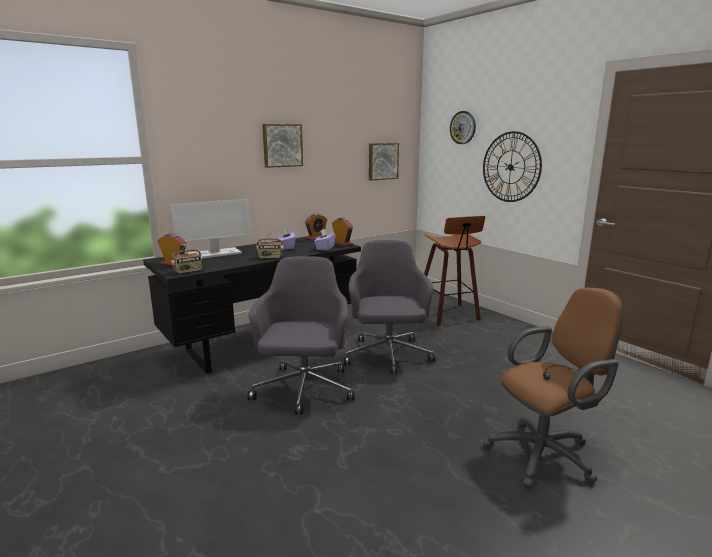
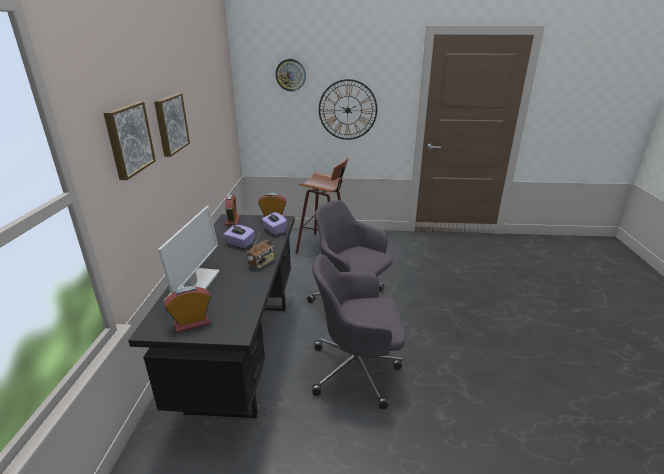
camera: 50 degrees left, 10 degrees up
(188, 271) = (240, 323): radio -> none
(304, 390) = (357, 369): grey office chair -> grey office chair turned 45 degrees counterclockwise
(382, 161) = (222, 117): picture -> picture (128, 139)
(545, 454) = (521, 315): brown office chair -> none

